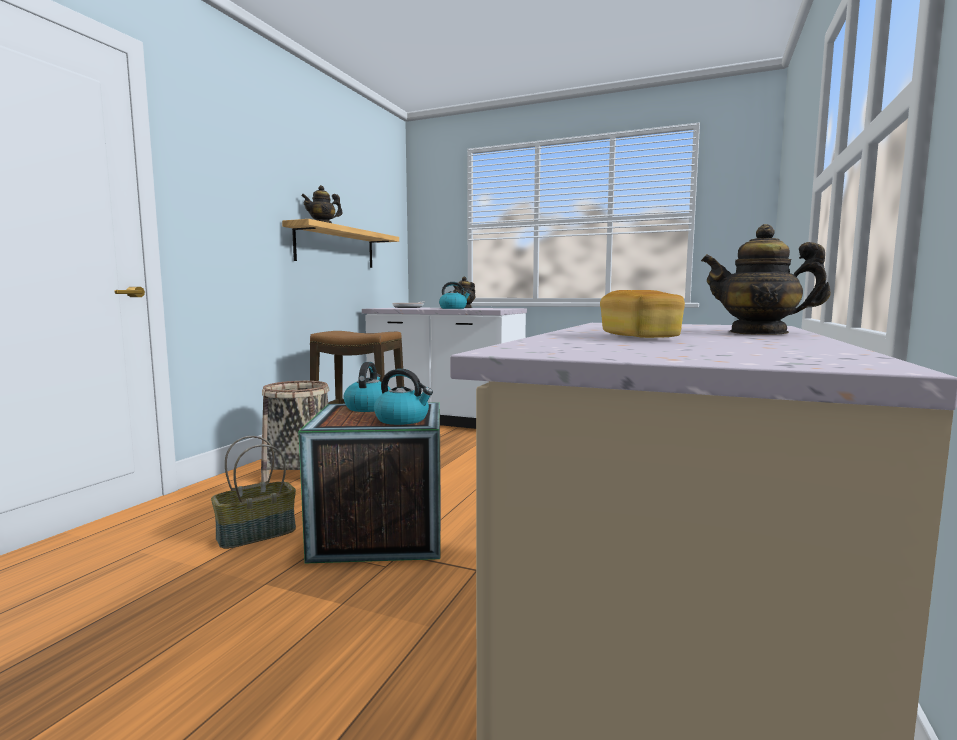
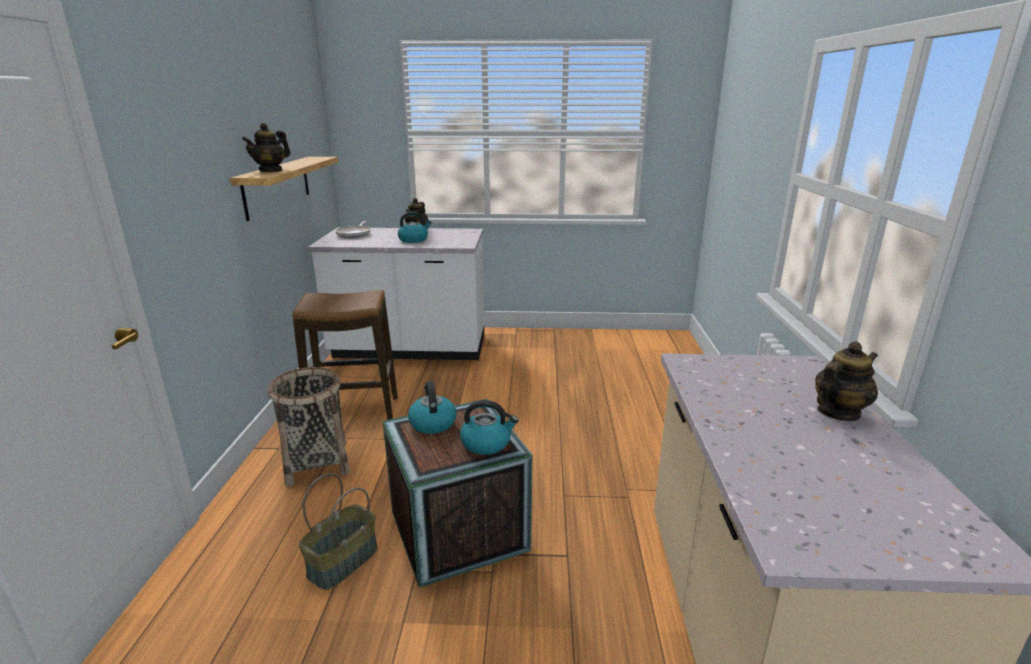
camera: 20 degrees left, 15 degrees up
(638, 337) = (789, 453): bread -> none
(759, 333) = (837, 412): teapot -> teapot turned 150 degrees clockwise

